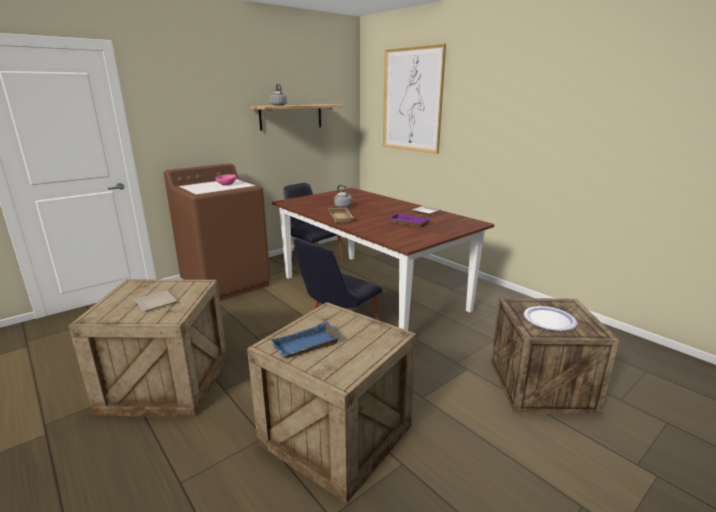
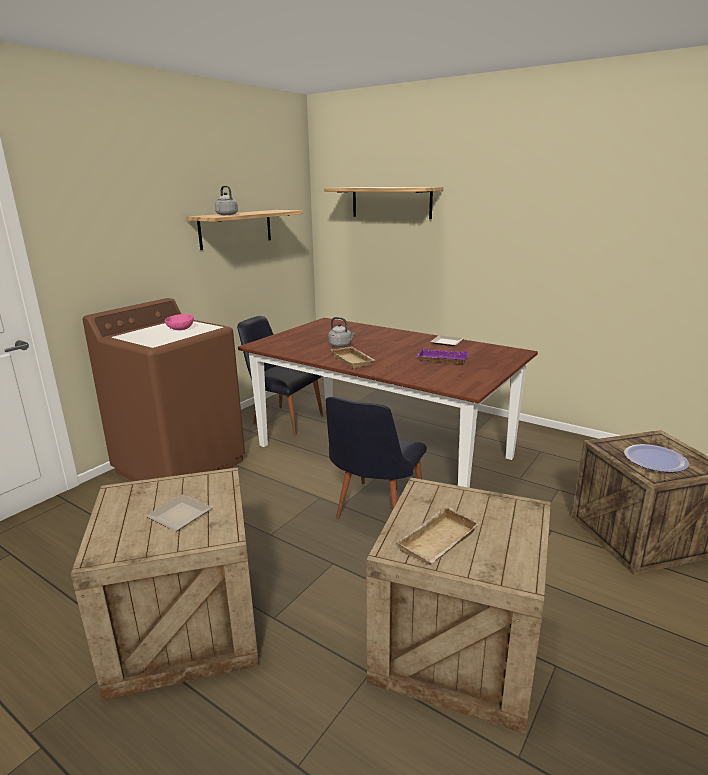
camera: 15 degrees left, 0 degrees up
(306, 346) = (440, 543): blue tray -> beige tray
(412, 100) = (391, 202): picture -> shelf

